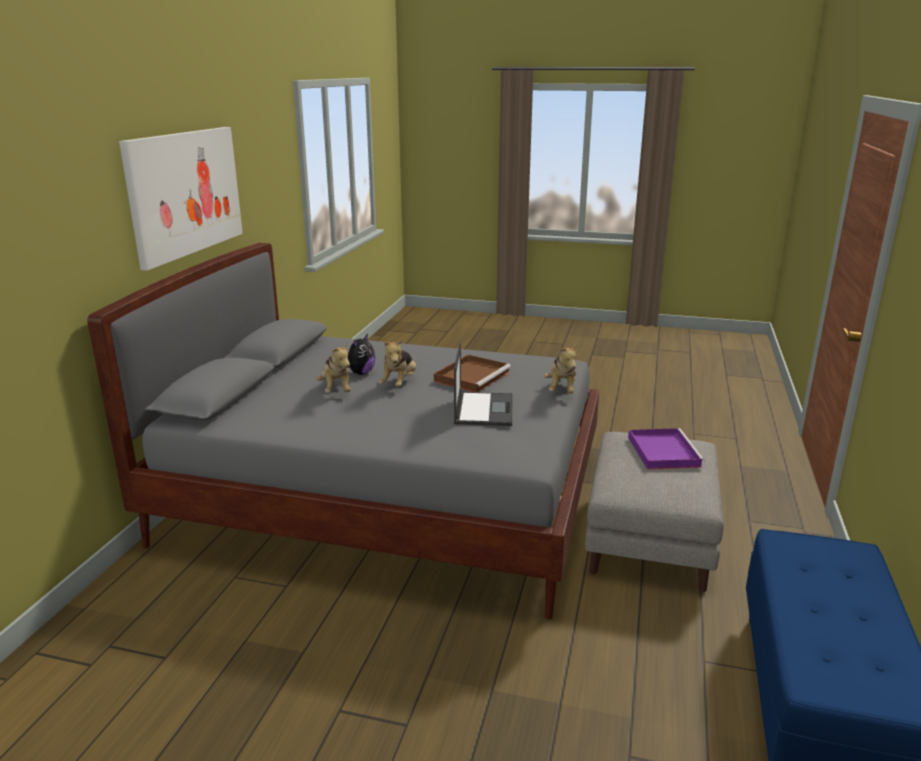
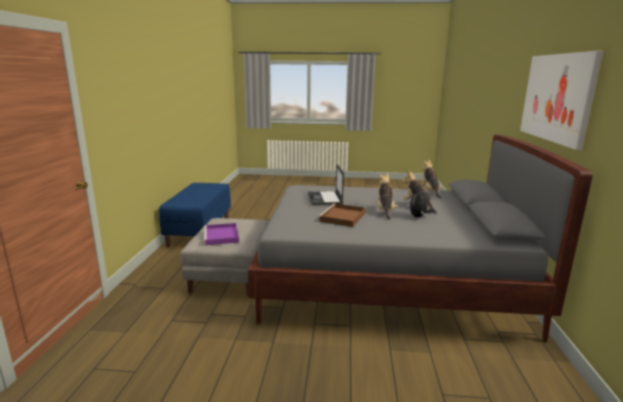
camera: 170 degrees right, 5 degrees down
(561, 390) = (282, 213): plush toy -> plush toy (430, 192)

